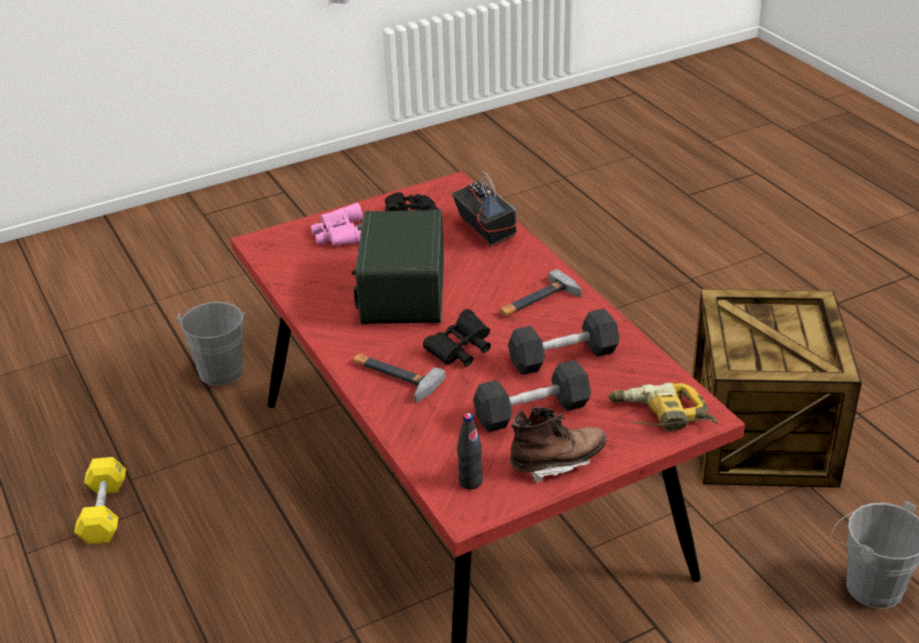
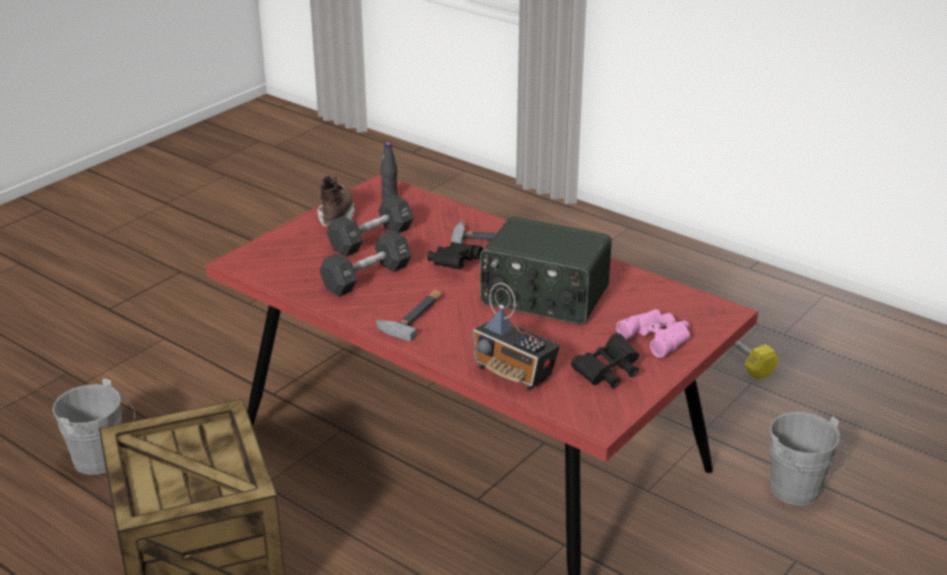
camera: 155 degrees right, 5 degrees down
(401, 292) = (544, 297): radio -> radio turned 135 degrees clockwise
(557, 462) = (337, 217): brown boot -> brown boot turned 135 degrees clockwise
(660, 416) = (272, 255): power drill -> none

